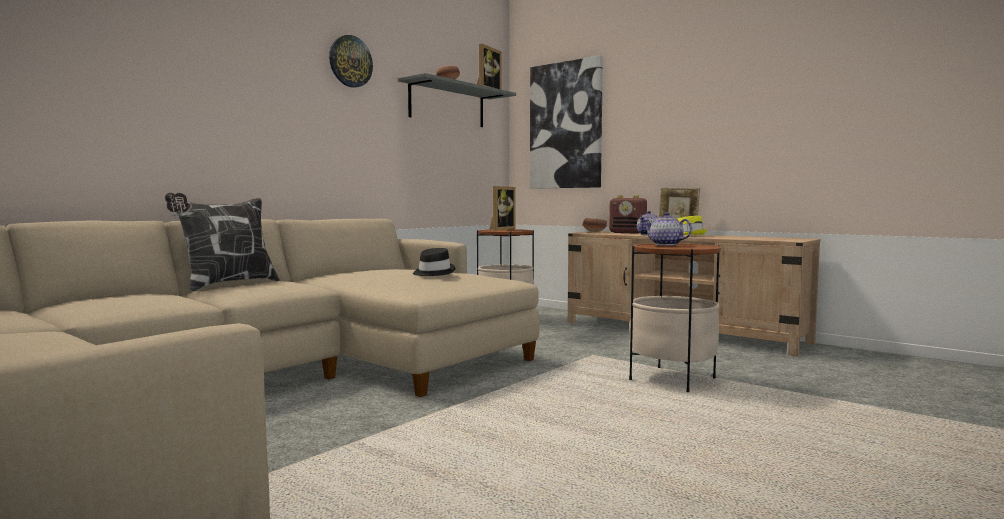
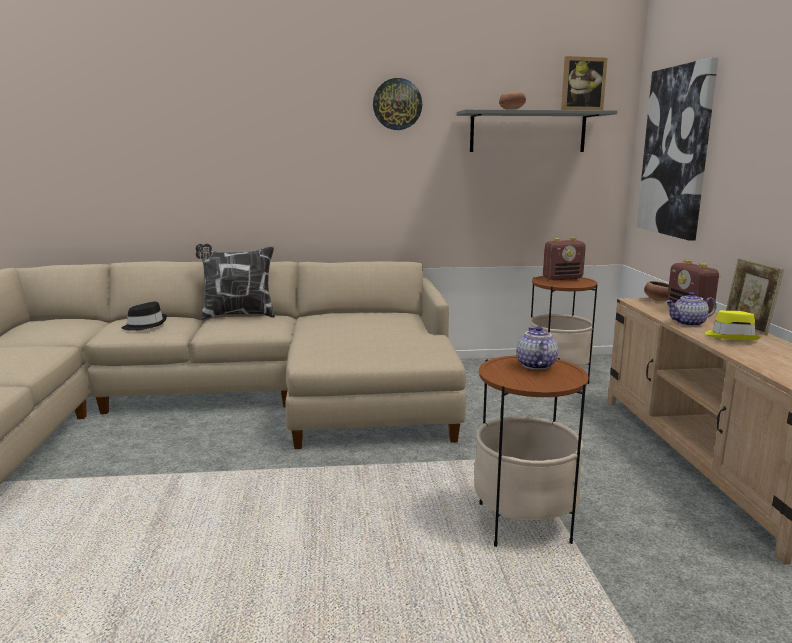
camera: 45 degrees right, 10 degrees up
(432, 273) = (380, 333): black hat -> black hat (145, 325)
(500, 229) = (562, 278): picture frame -> radio

